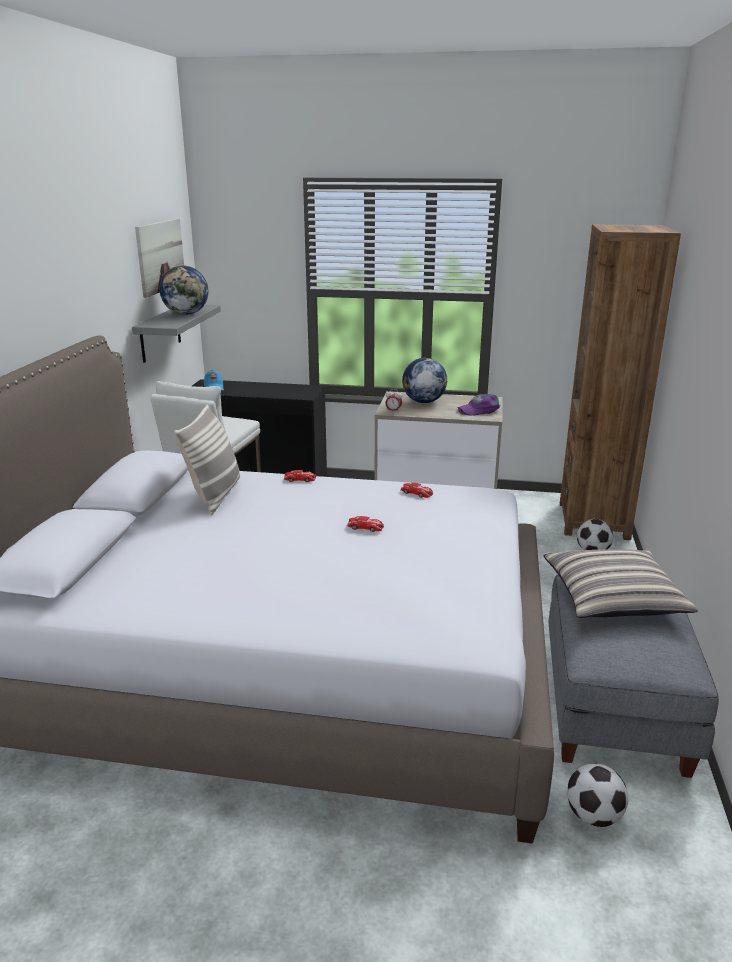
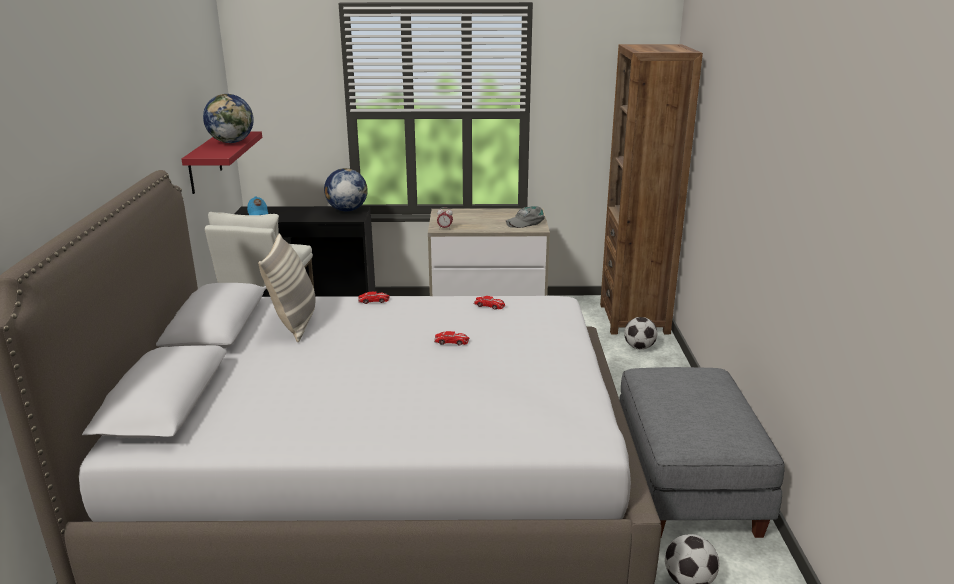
camera: 10 degrees left, 0 degrees up
(160, 256) = (200, 84): picture -> none
(160, 333) = (204, 162): grey shelf -> red shelf
(423, 402) = (470, 217): globe -> globe (347, 210)
(479, 410) = (525, 222): purple cap -> grey cap
(613, 597) = (679, 386): pillow -> none

